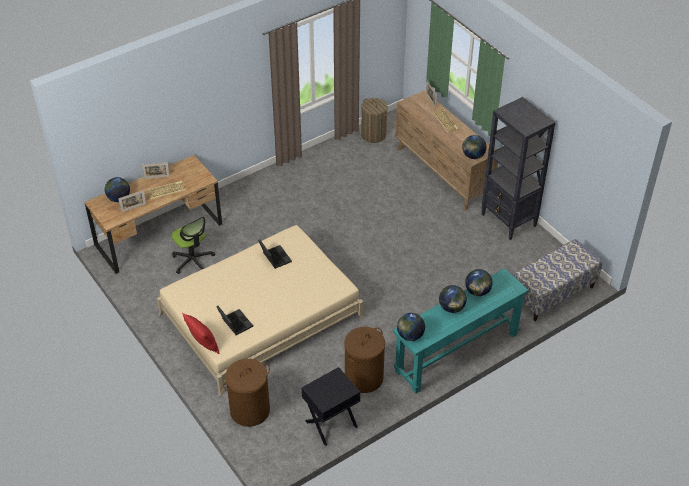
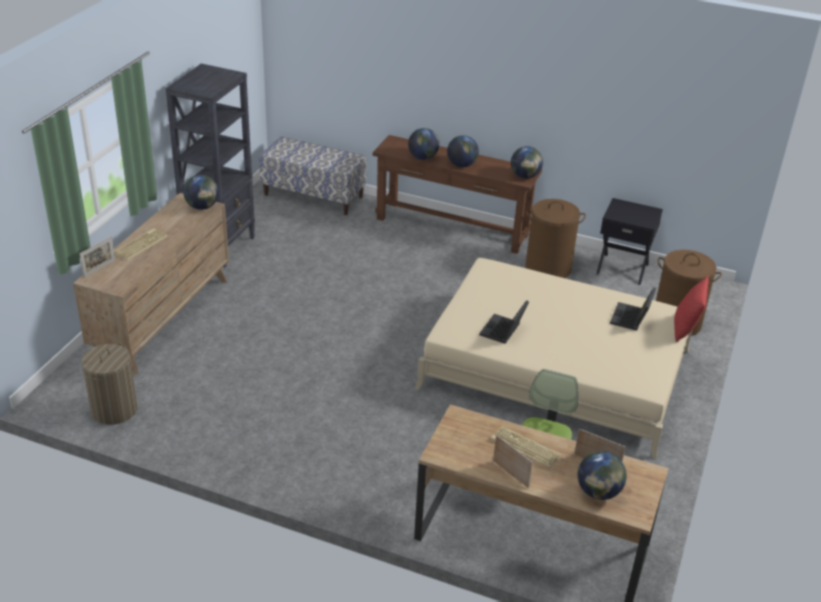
camera: 125 degrees left, 10 degrees down
(456, 352) = (452, 227): turquoise console table -> brown console table

